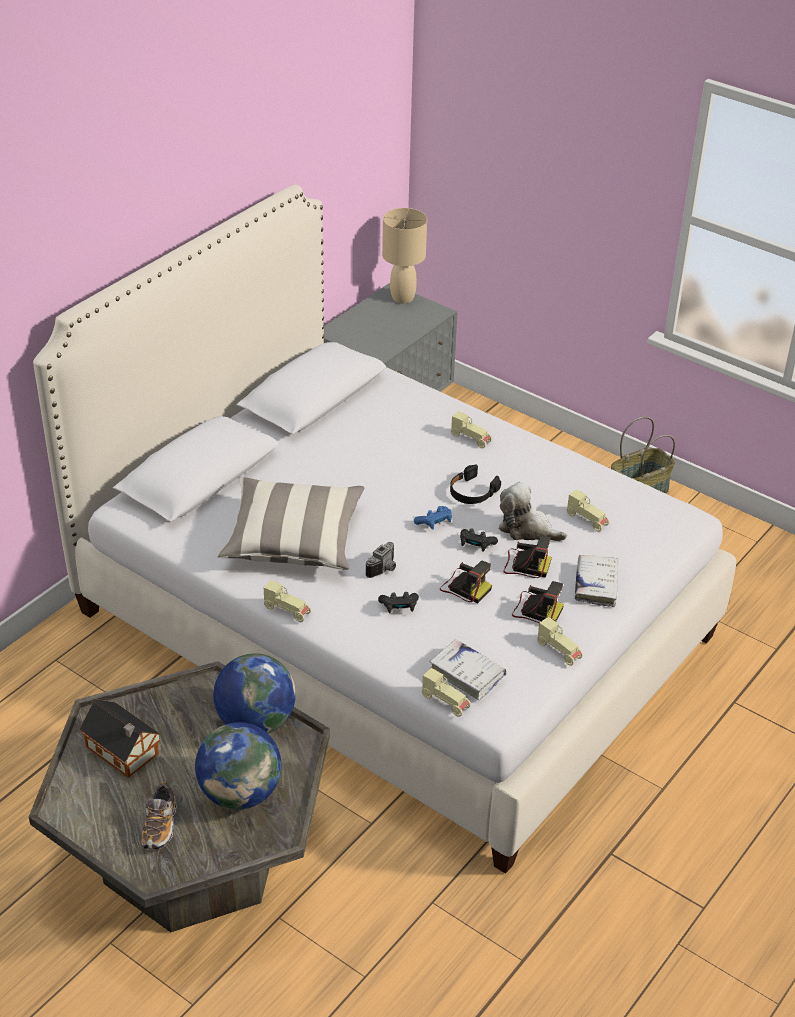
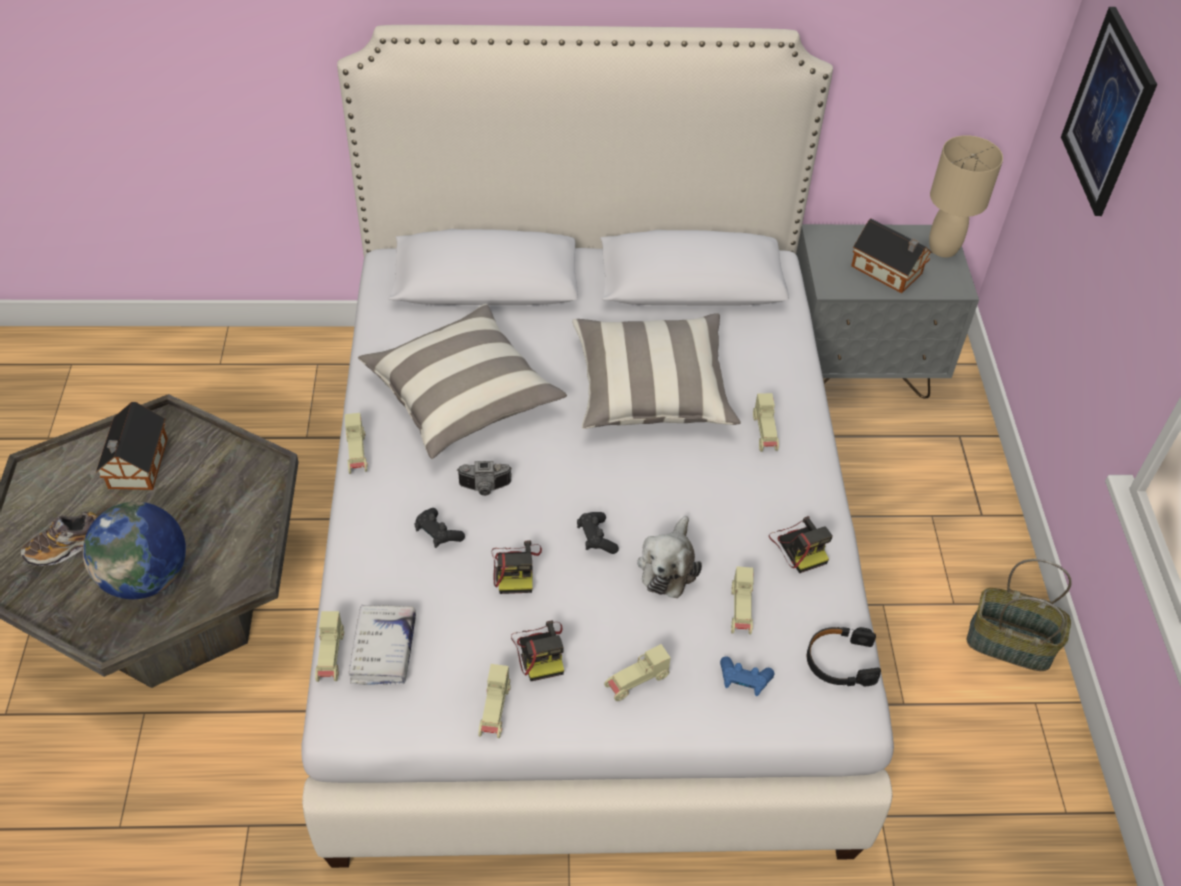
camera: 50 degrees right, 10 degrees up
(255, 722) = (246, 531): globe -> none
(384, 461) = (651, 389): none -> pillow
(395, 327) = (888, 271): none -> toy house
(434, 522) = (595, 484): blue game controller -> blue game controller (744, 680)
(472, 492) = (679, 485): black headphones -> black headphones (840, 661)
(493, 142) = (1108, 112): none -> picture
(525, 565) = (607, 599): camera -> camera (799, 546)
(527, 529) = (668, 566): plush toy -> plush toy turned 150 degrees counterclockwise
(596, 585) = (636, 682): white book -> beige toy car

